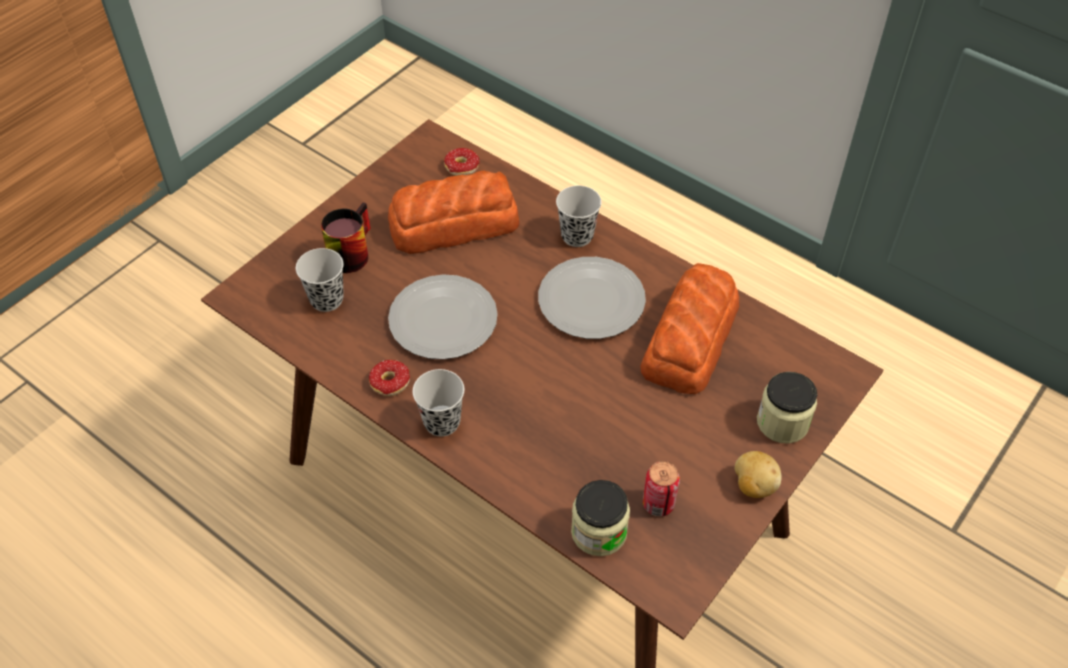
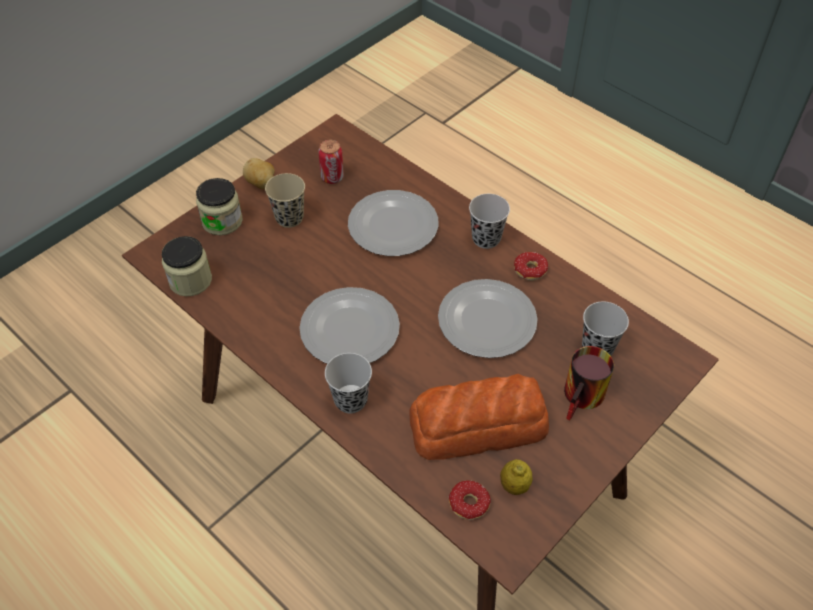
camera: 175 degrees left, 0 degrees up
(422, 181) = (514, 485): none -> lemon
(563, 433) = (392, 225): none -> plate
(599, 532) = (377, 165): jar -> jar (190, 280)
(691, 338) = (269, 290): bread -> none
(698, 434) = (289, 218): none -> beige cup

